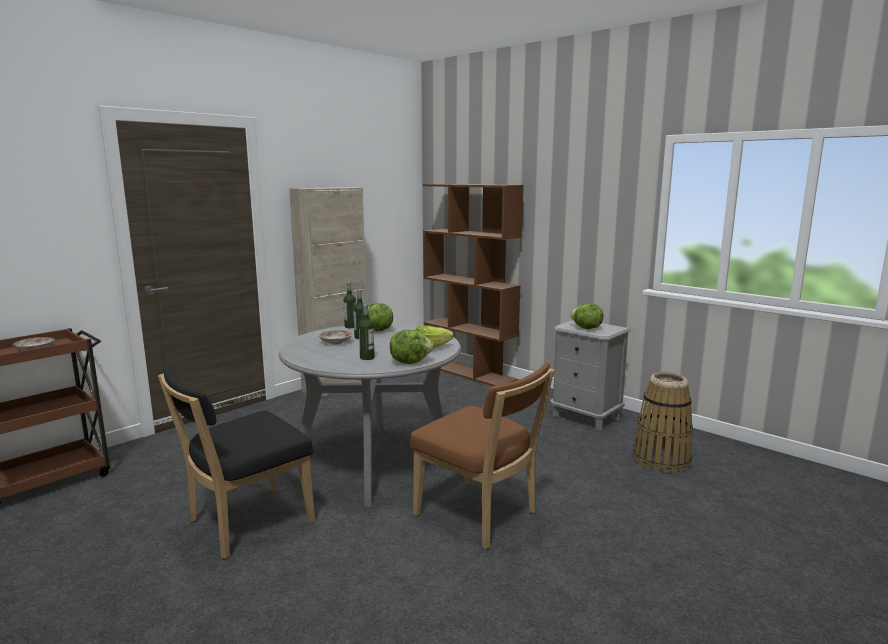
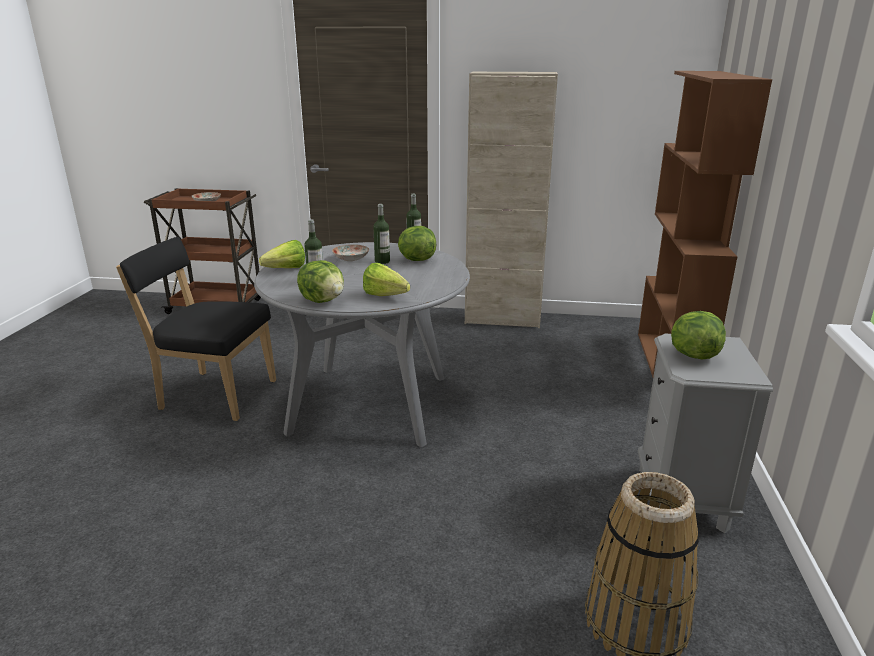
camera: 55 degrees right, 10 degrees up
(318, 361) = (282, 270): none -> lettuce
(480, 516) = (319, 506): brown chair -> none

